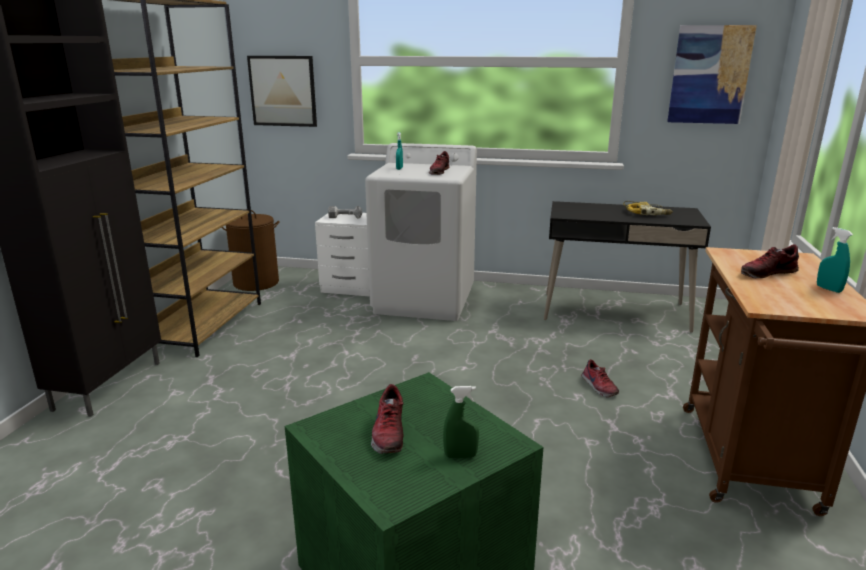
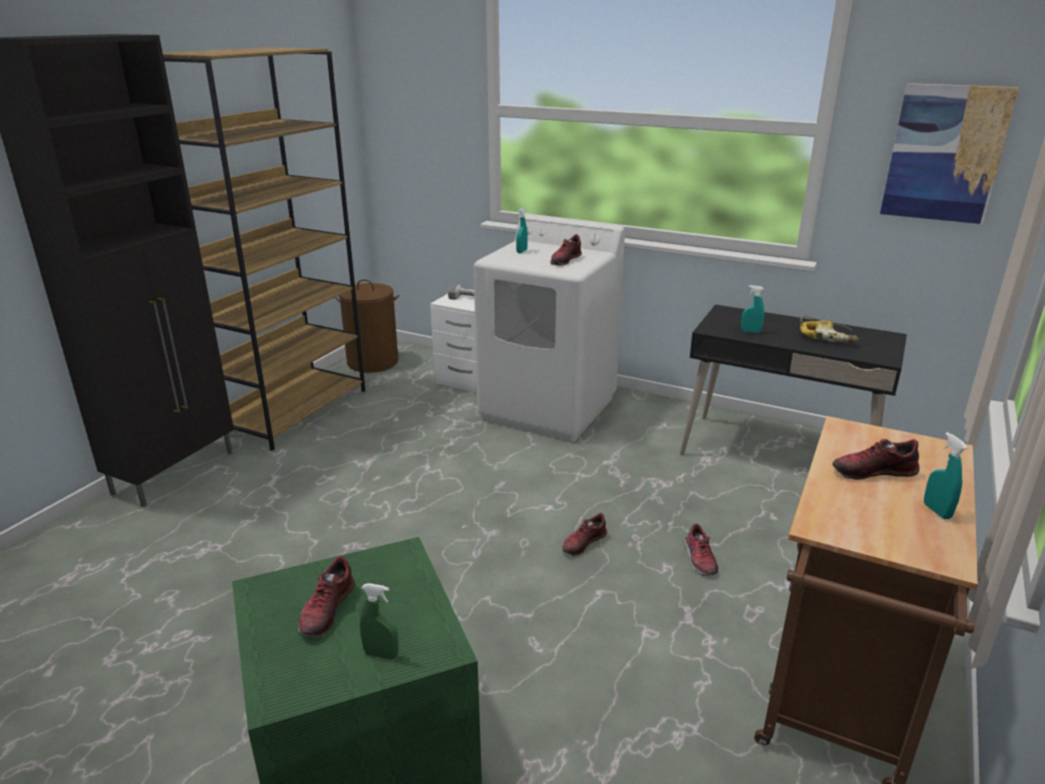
camera: 15 degrees right, 5 degrees up
(283, 91) = (414, 142): picture -> none
(505, 388) = (583, 542): none -> shoe
(591, 214) = (750, 331): none -> turquoise spray bottle

